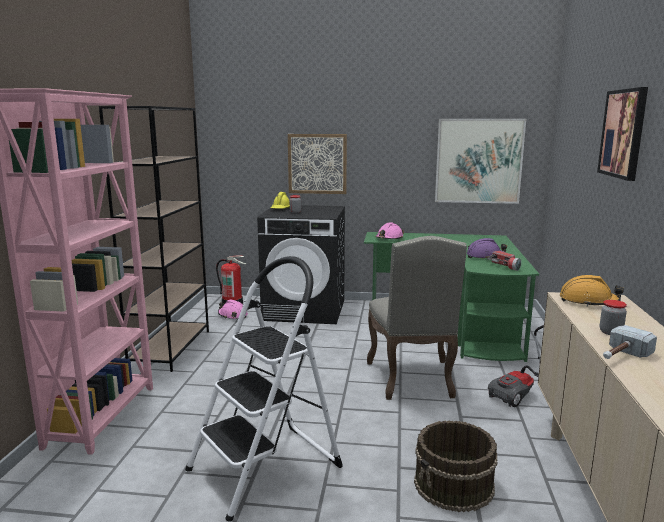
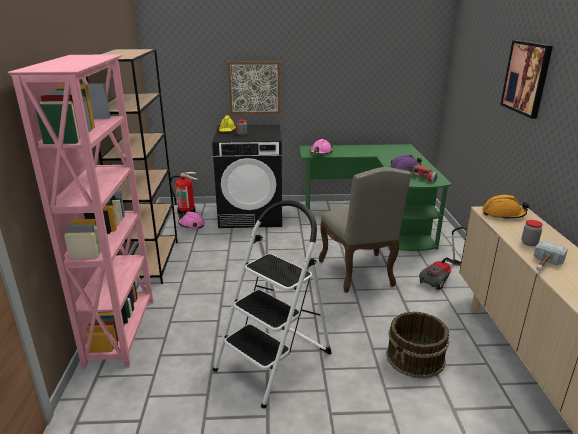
camera: 10 degrees left, 10 degrees up
(478, 161) = (391, 83): picture -> none

